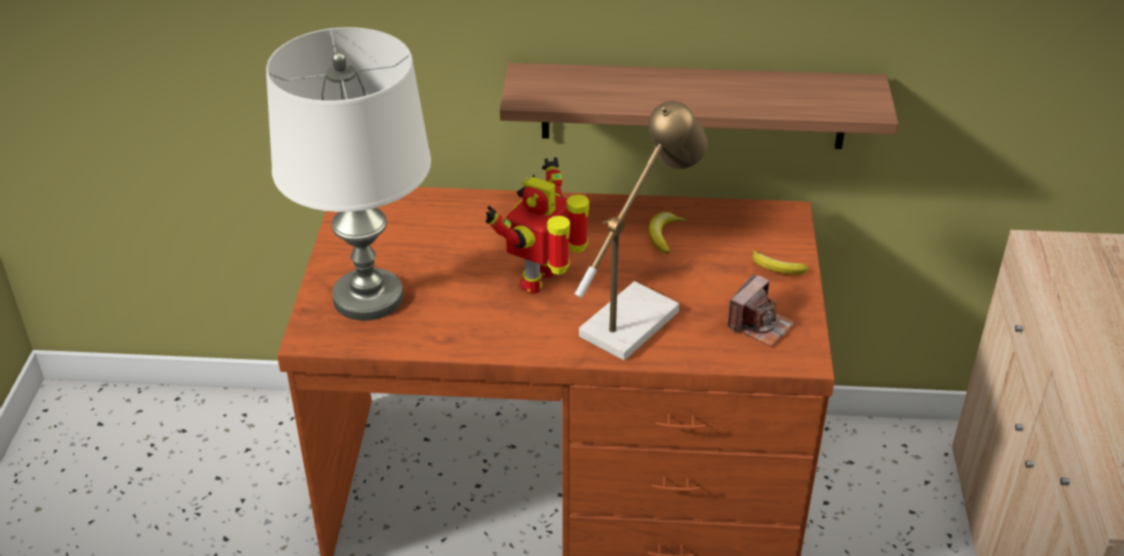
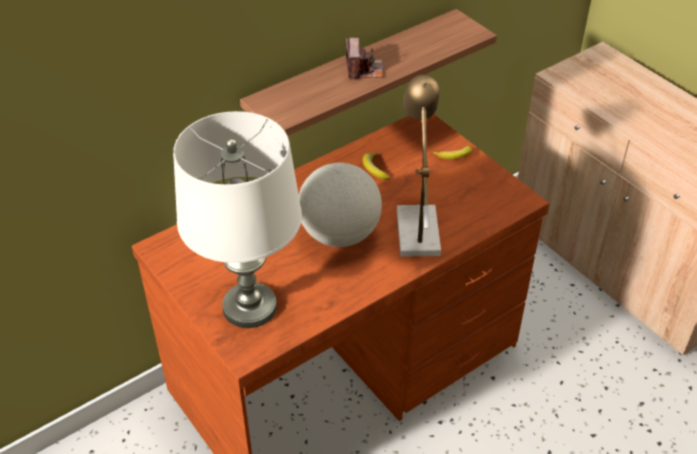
camera: 40 degrees left, 5 degrees up
(542, 280) = (340, 234): toy robot -> globe
(759, 325) = (482, 194): camera -> camera (364, 69)

